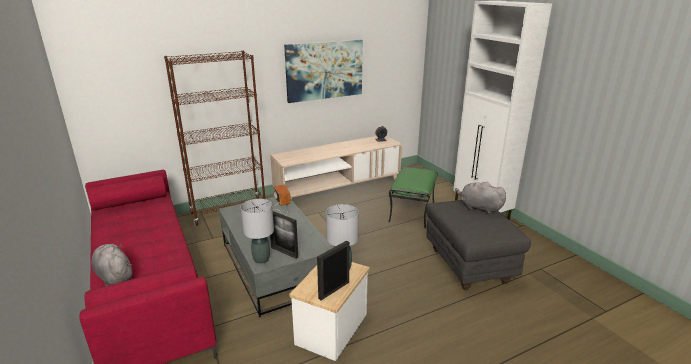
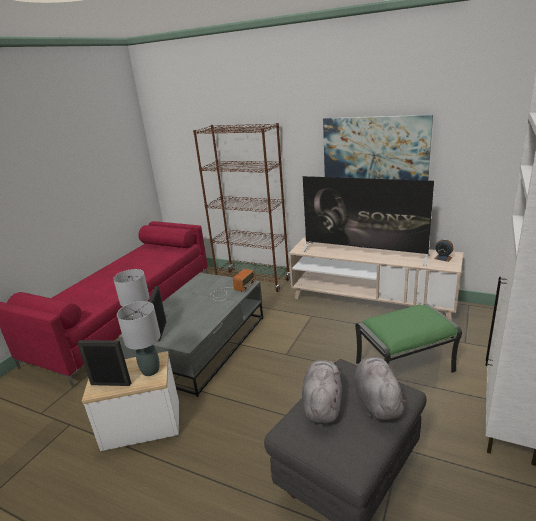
camera: 55 degrees right, 0 degrees up
(114, 276) = (70, 292): grey plush toy -> grey plush toy (322, 404)
(334, 150) = (364, 253): none -> television

